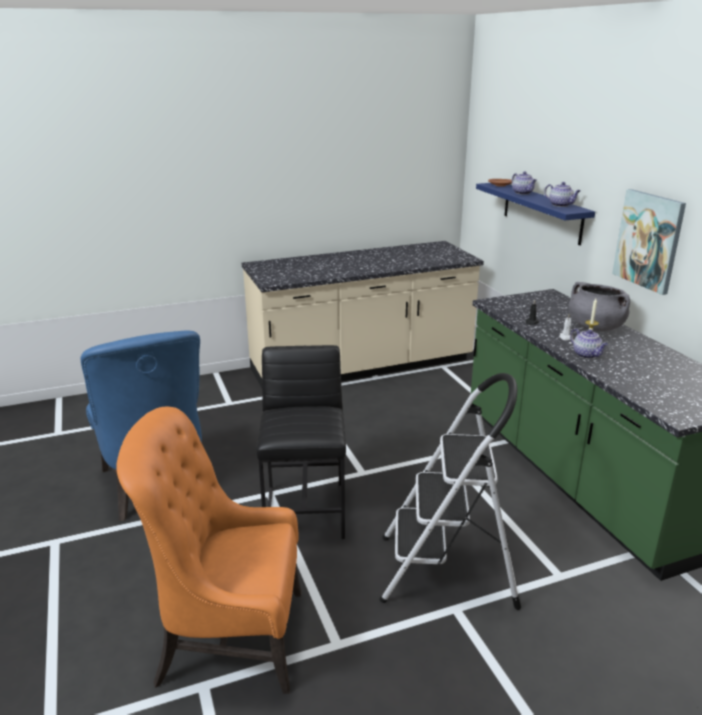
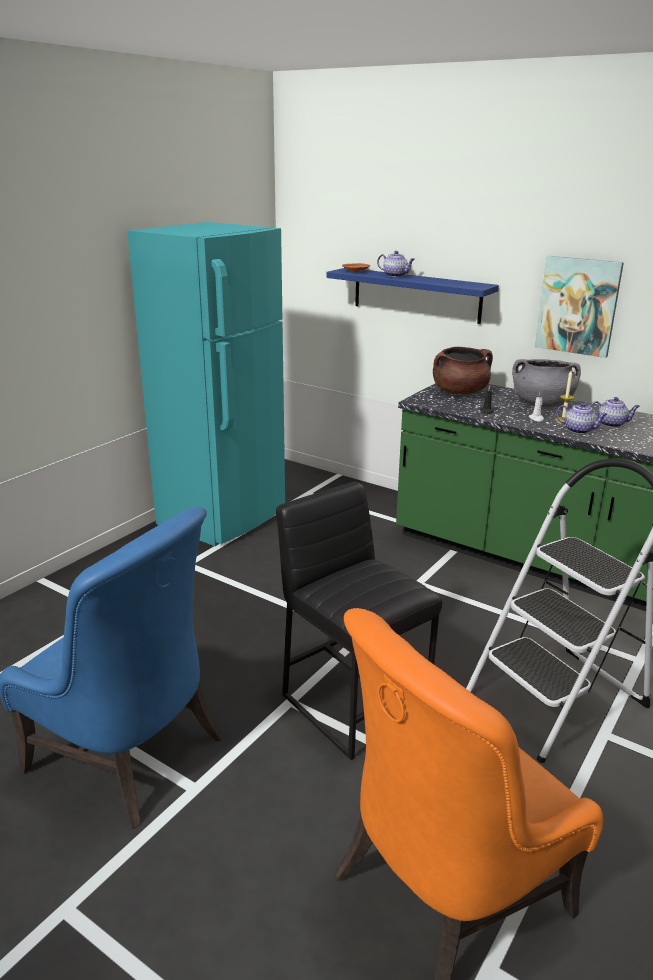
camera: 35 degrees left, 0 degrees up
(362, 366) = (222, 517): beige counter -> turquoise fridge
(538, 303) = (460, 392): none -> brown cooking pot
(561, 205) = (458, 282): teapot -> teapot (611, 424)

